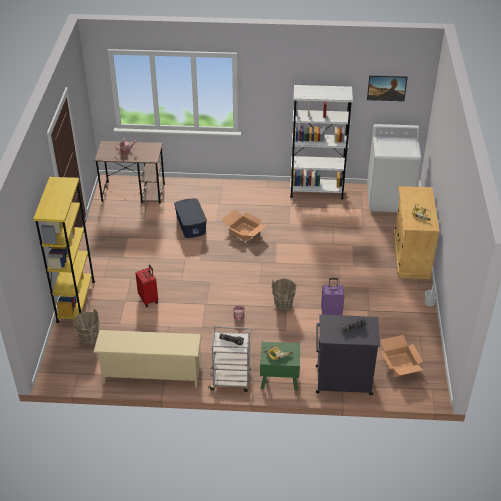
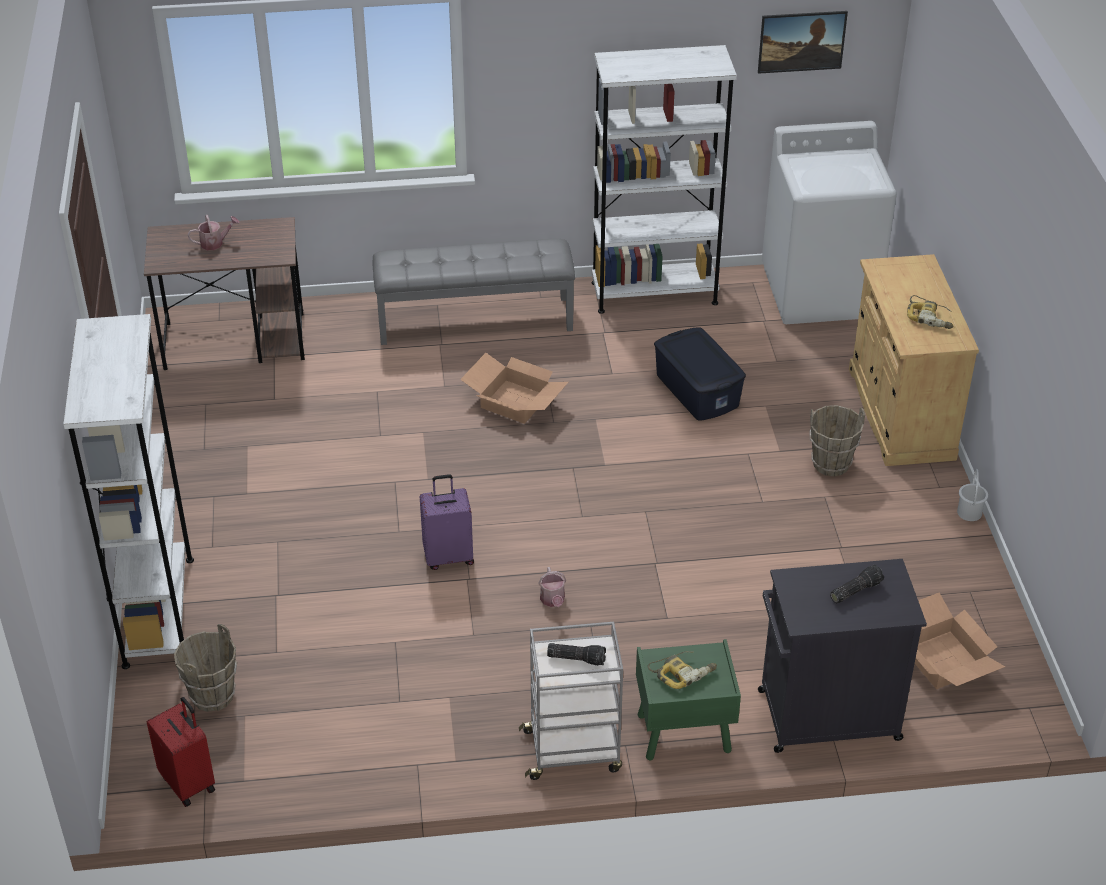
camera: 10 degrees left, 0 degrees up
(76, 301) = (158, 611): yellow bookcase -> white bookcase
(149, 299) = (332, 585): red suitcase -> red suitcase (189, 782)
(151, 375) = (382, 763): beige shoe rack -> none
(191, 225) = (388, 401): blue storage box -> blue storage box (697, 390)
(236, 194) = (475, 319): none -> grey bench
(283, 305) = (647, 559): brown bucket -> brown bucket (831, 464)
(331, 313) = (760, 564): purple suitcase -> purple suitcase (448, 556)

